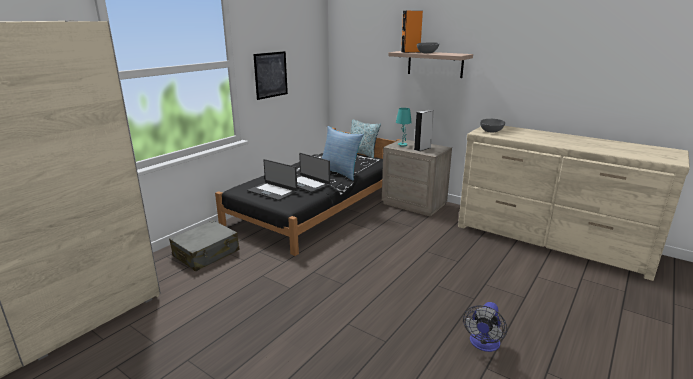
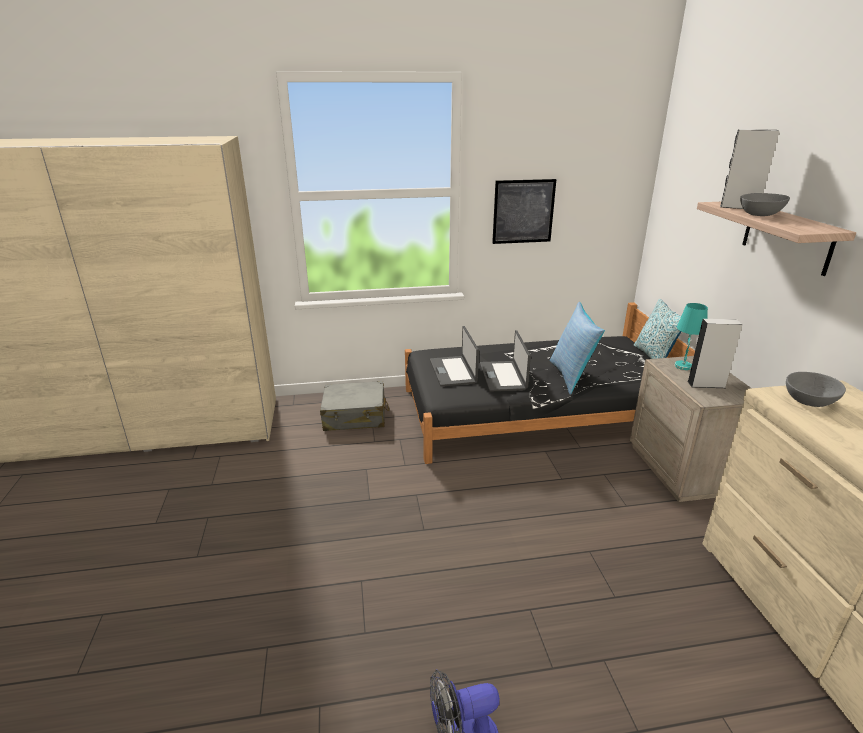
camera: 45 degrees right, 5 degrees up
(410, 52) = (739, 207): orange speaker -> grey speaker

